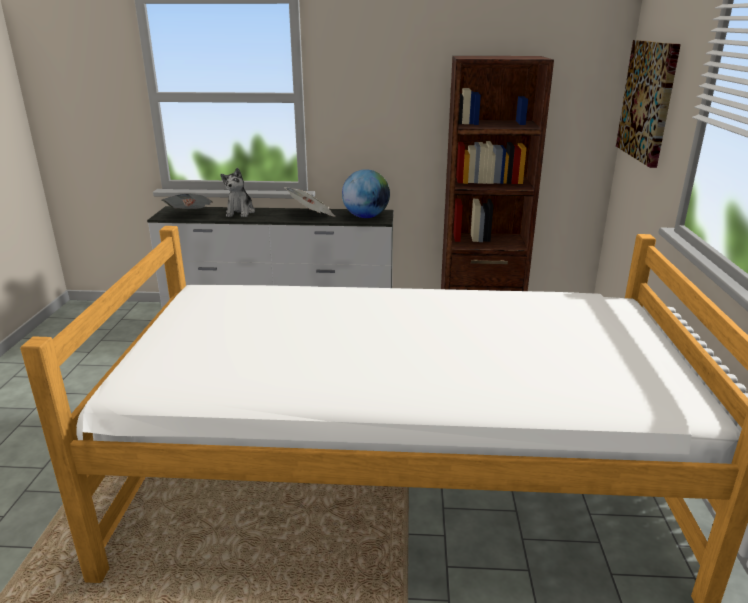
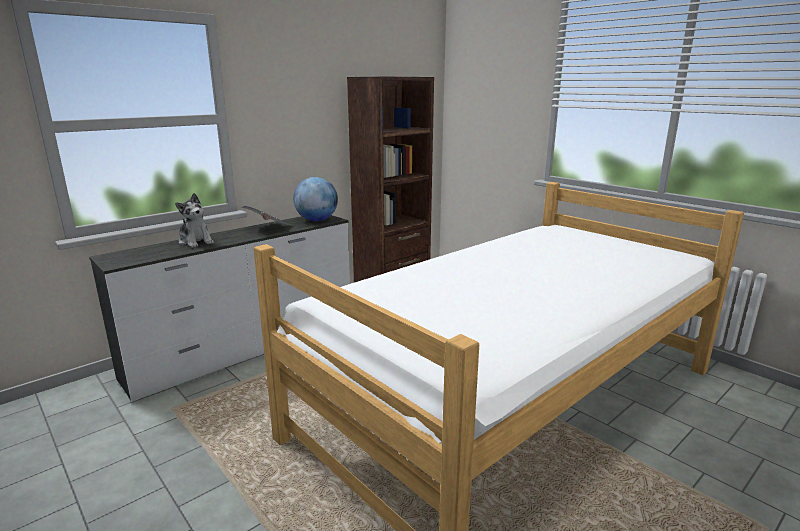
camera: 45 degrees left, 5 degrees down
(190, 215) = (146, 255): newspaper -> none
(648, 101) = (480, 105): picture -> none

